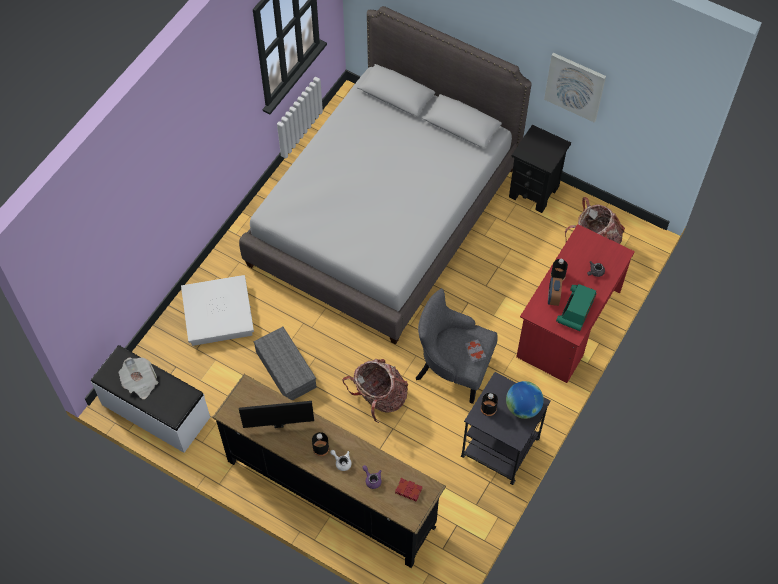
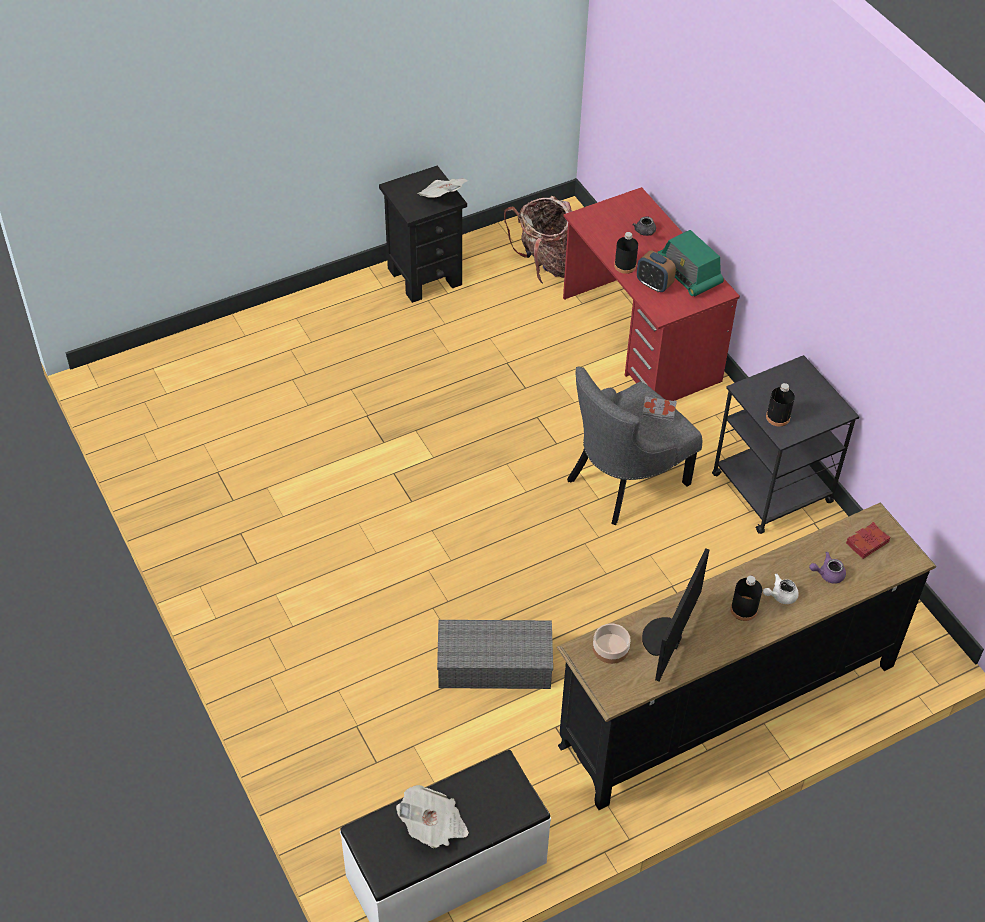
camera: 60 degrees left, 10 degrees down
(218, 314) = (337, 705): white storage box -> none
(256, 398) = (611, 648): none -> bowl
(379, 398) = (615, 578): backpack -> none
(384, 215) = (332, 435): grey bed -> none
(522, 407) = (797, 384): globe -> none
(545, 159) = (442, 197): none -> newspaper
(575, 86) = (420, 72): picture -> none

